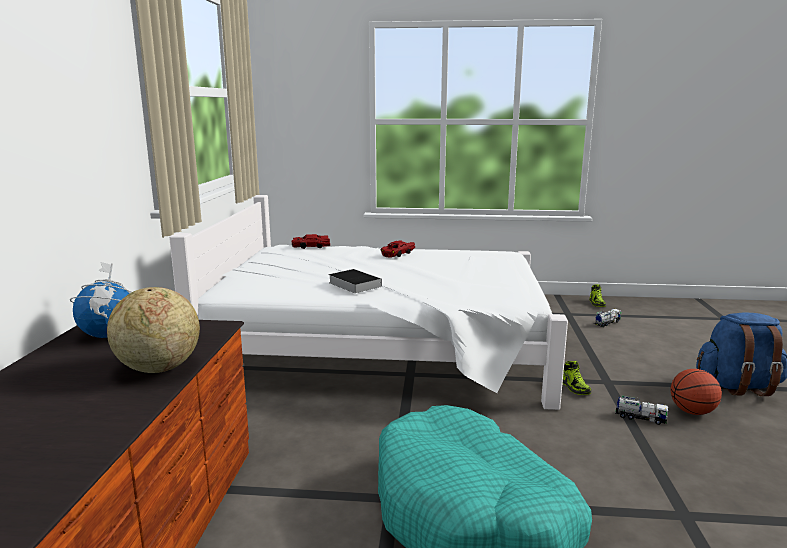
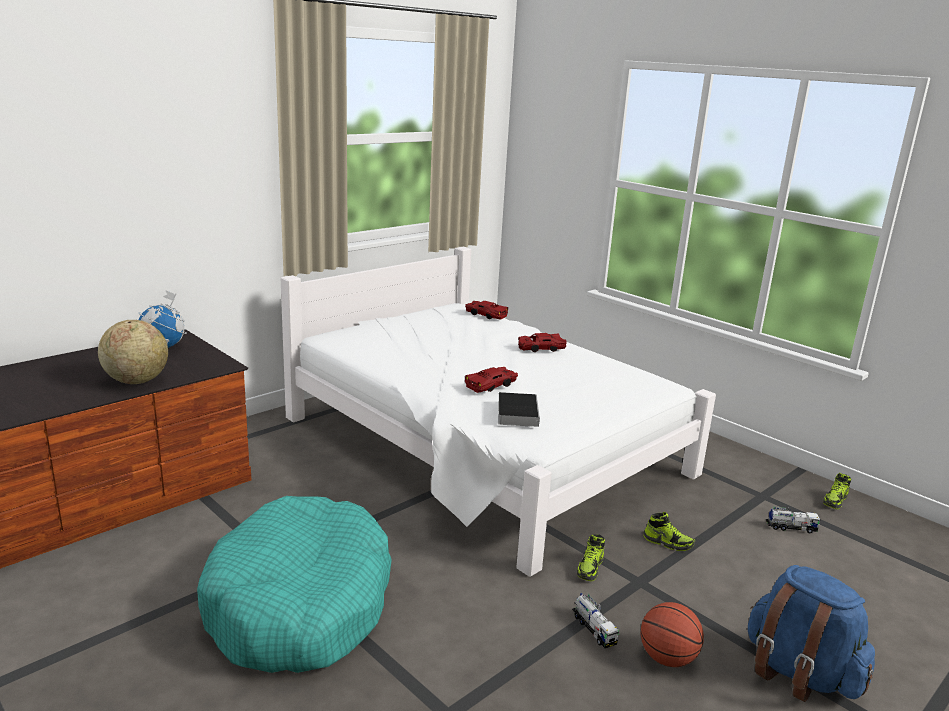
camera: 40 degrees right, 5 degrees up
(353, 284) = (424, 366): book -> book (517, 412)
(425, 281) = (491, 385): none -> red toy car
(578, 355) = (668, 542): none -> shoe

